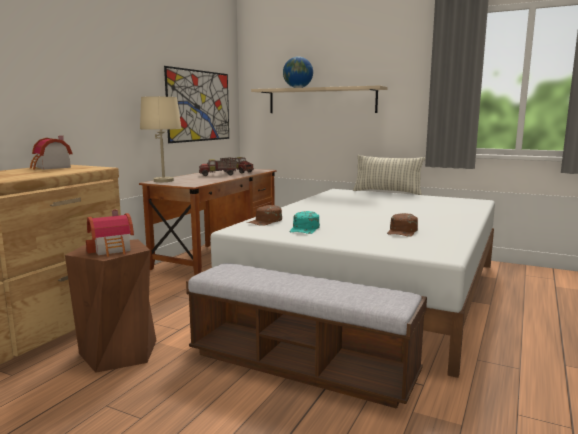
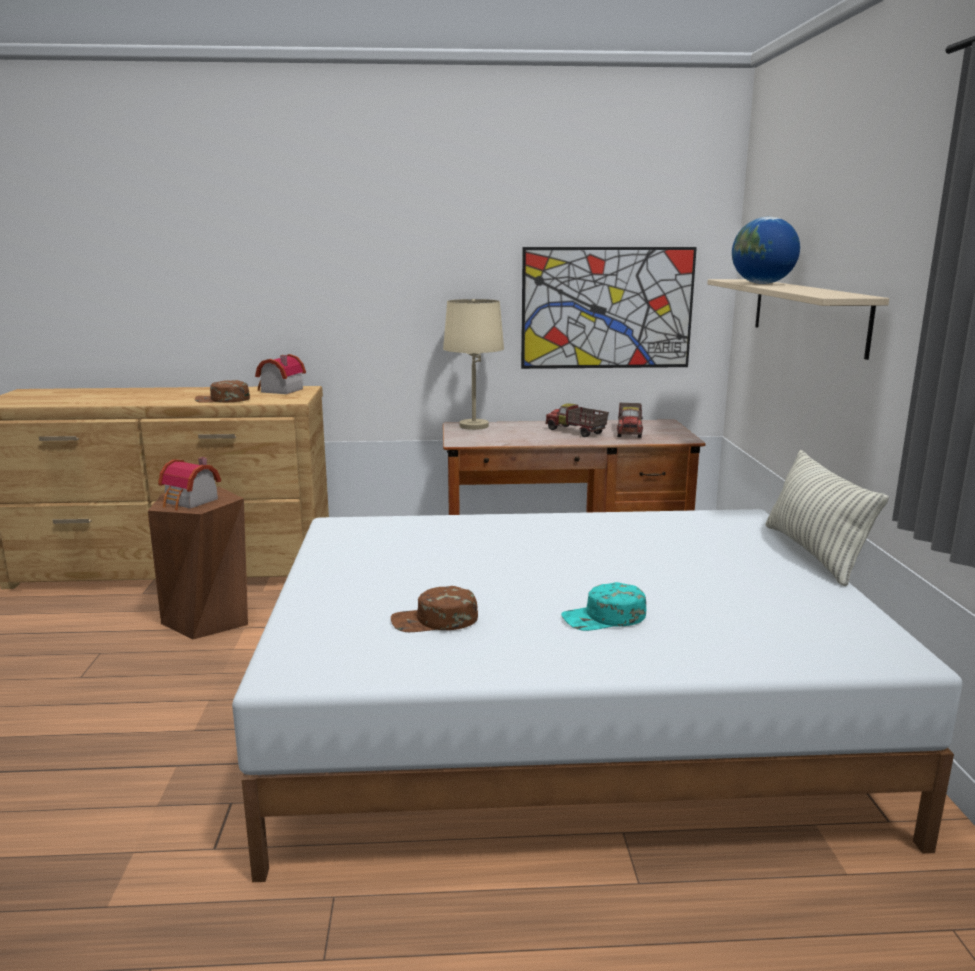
camera: 60 degrees right, 5 degrees up
(265, 221) = (404, 526): brown cap -> brown cap (222, 400)
(300, 366) = (228, 731): bench -> none
(305, 229) = (380, 556): turquoise cap -> turquoise cap (604, 618)

